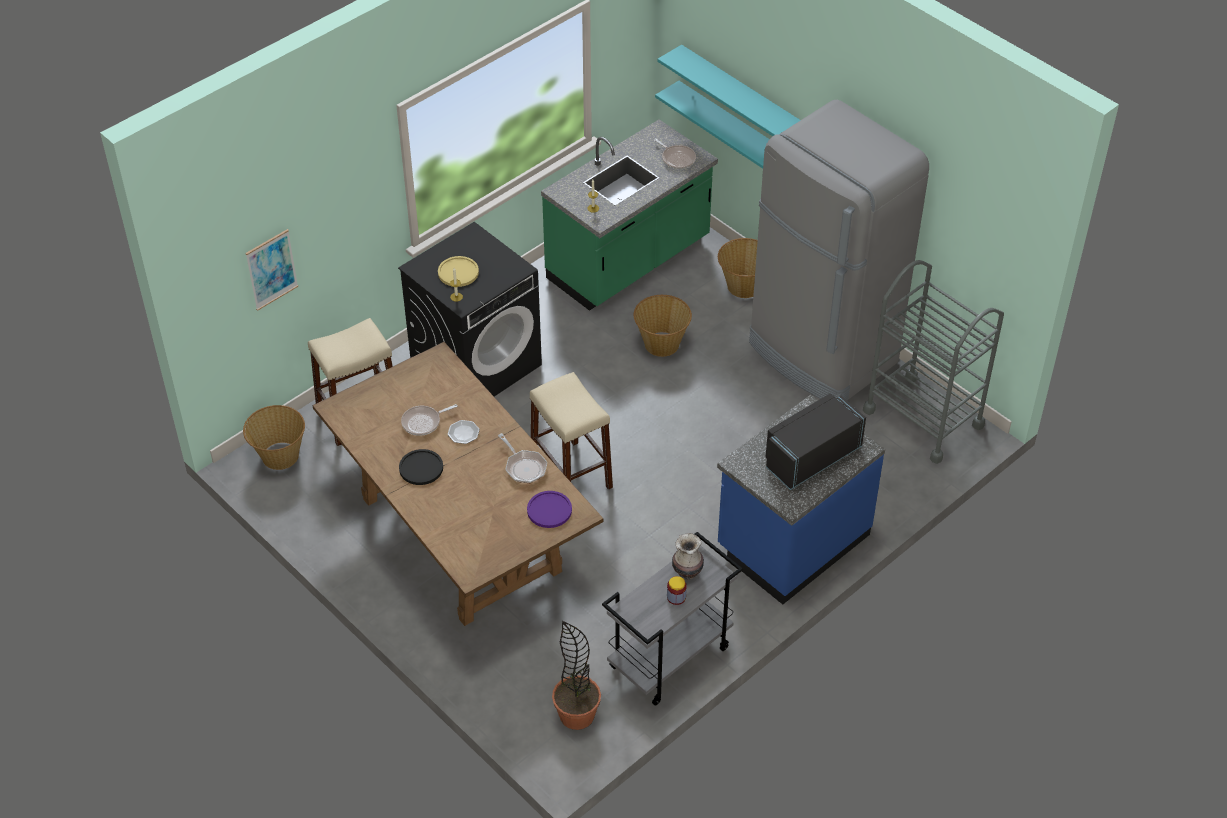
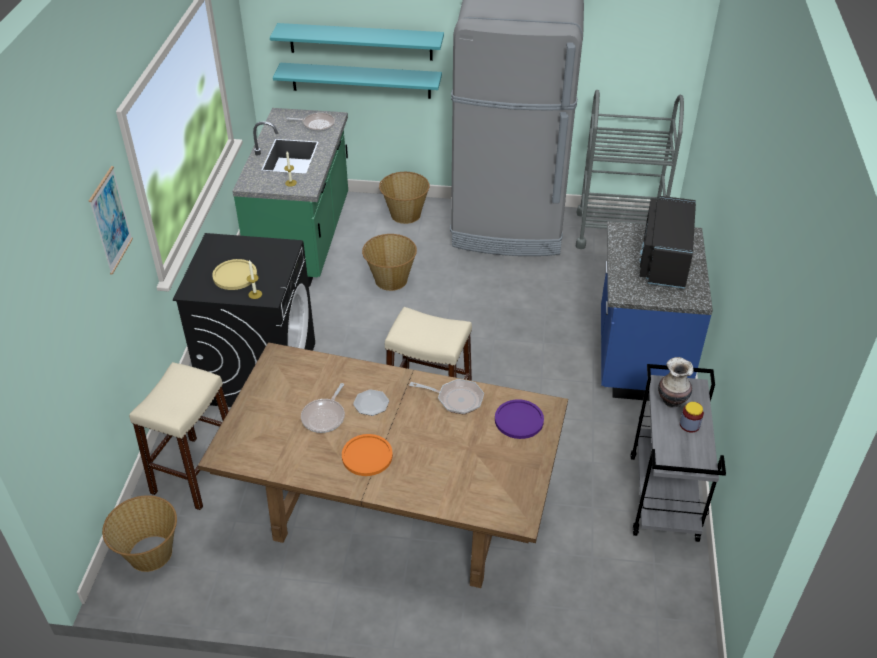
camera: 40 degrees left, 5 degrees down
(271, 269) = (72, 343): picture -> picture (110, 220)
(421, 468) = (367, 456): black plate -> orange plate
(577, 715) = (653, 595): potted plant -> none

